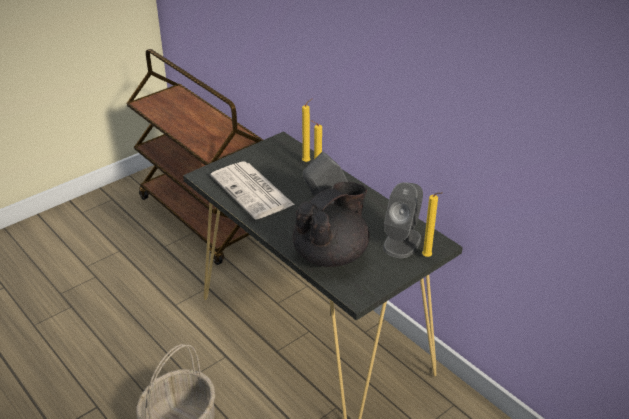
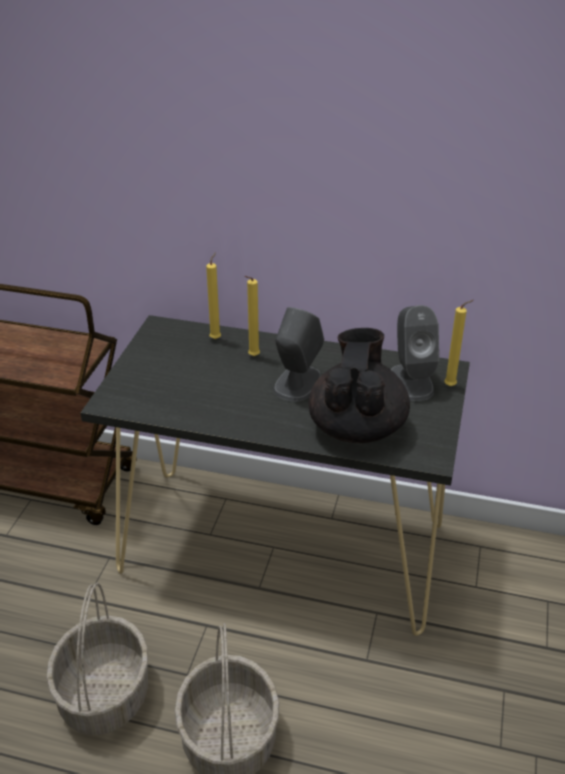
camera: 35 degrees left, 0 degrees up
(137, 362) = (104, 694): none -> basket
(253, 191) = (191, 395): newspaper -> none

